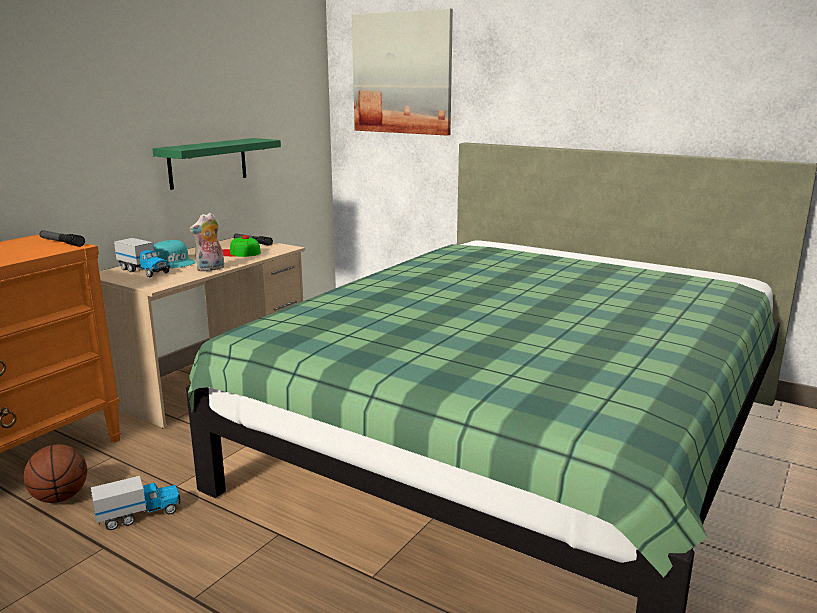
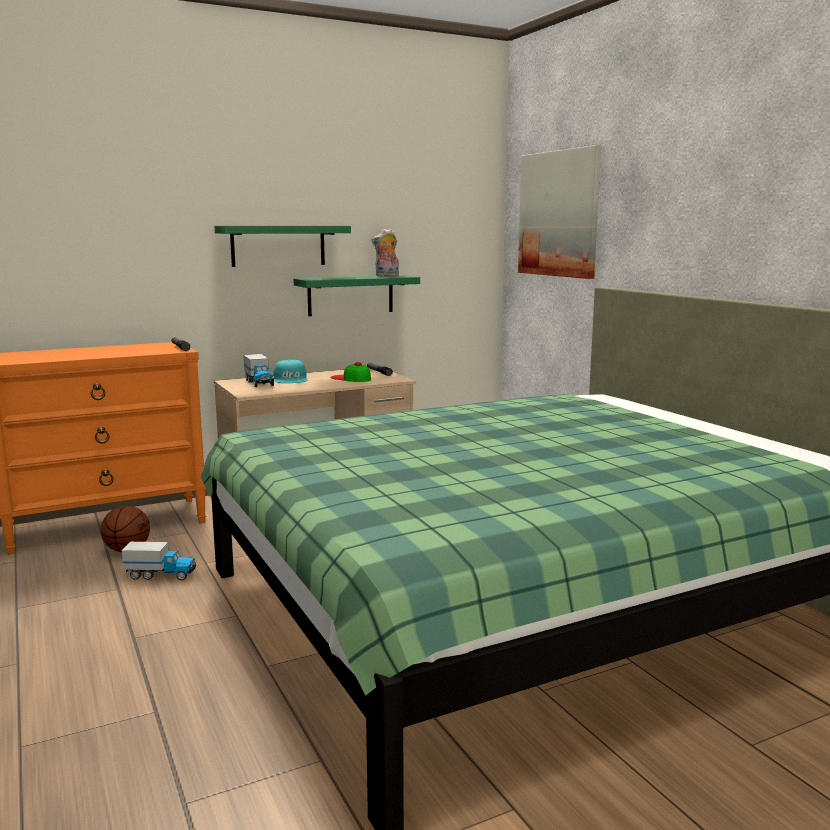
camera: 30 degrees right, 5 degrees down
(134, 111) = (278, 245): none -> green shelf
(210, 269) = (308, 387): plush toy -> plush toy (386, 276)

